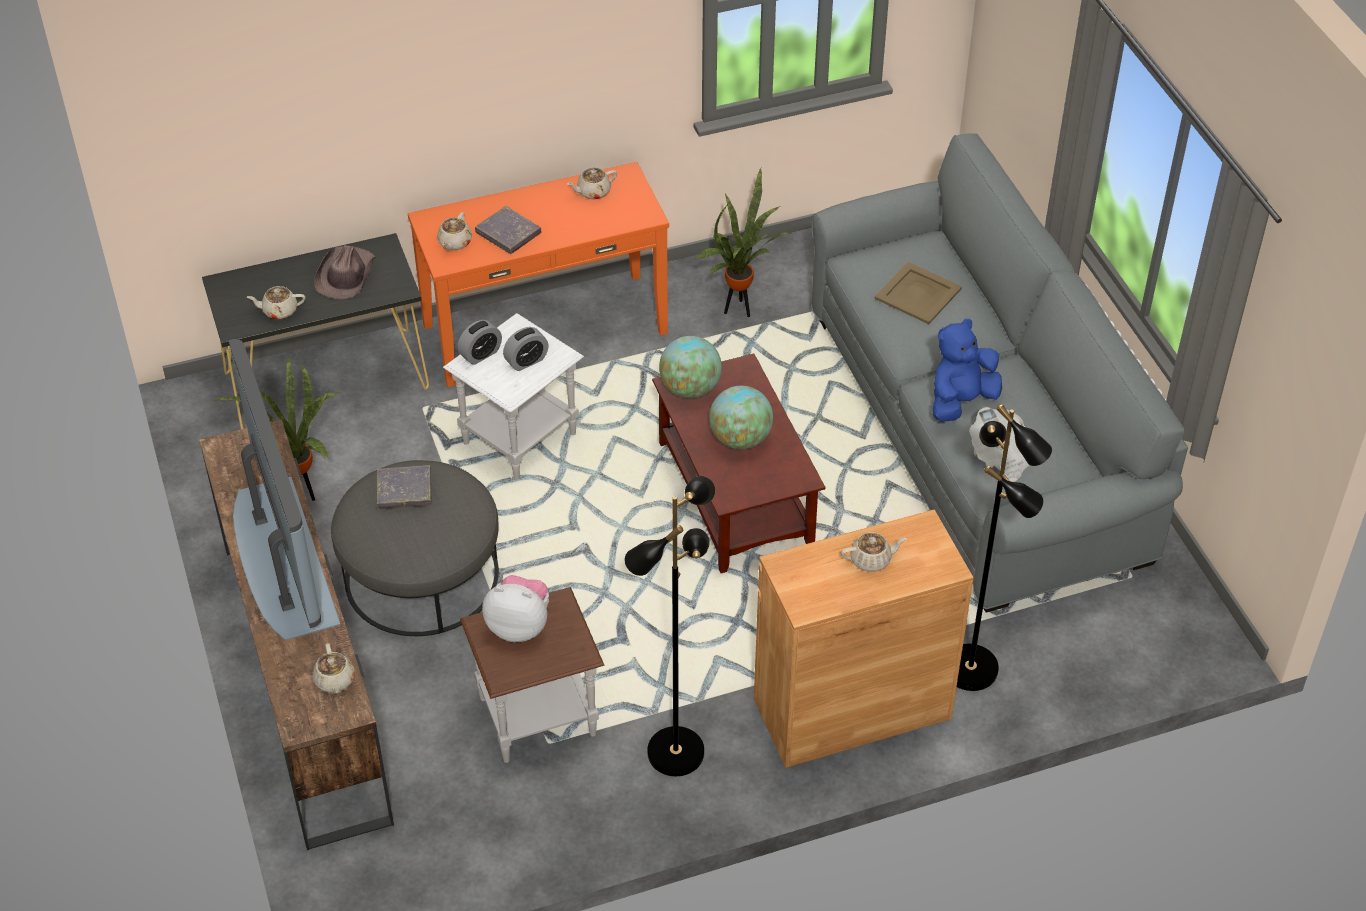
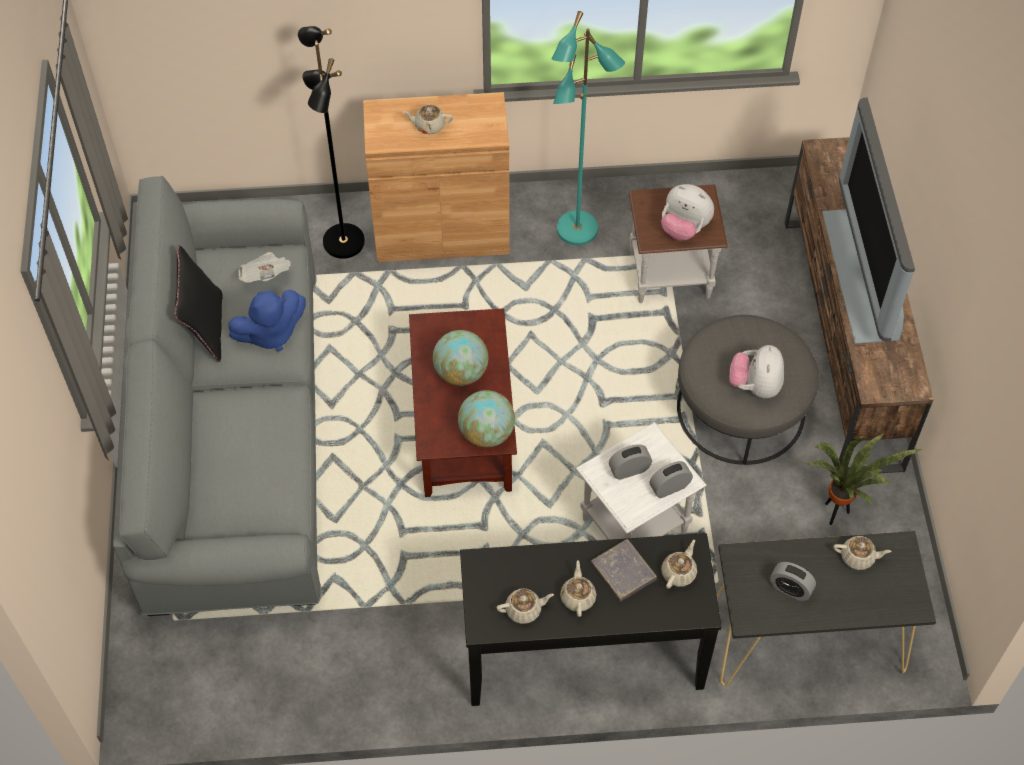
camera: 165 degrees left, 10 degrees up
(334, 681) = (829, 172): beige teapot -> beige teapot (578, 597)
(345, 275) = (790, 588): brown hat -> alarm clock
(404, 490) = (755, 386): grey book -> plush toy
(544, 328) = (583, 653): orange console table -> black console table
(674, 751) = (577, 230): black floor lamp -> turquoise floor lamp
(739, 309) = (386, 631): potted plant -> none
(917, 293) = (250, 452): beige tray -> none
(1033, 392) = (206, 328): none -> black pillow

